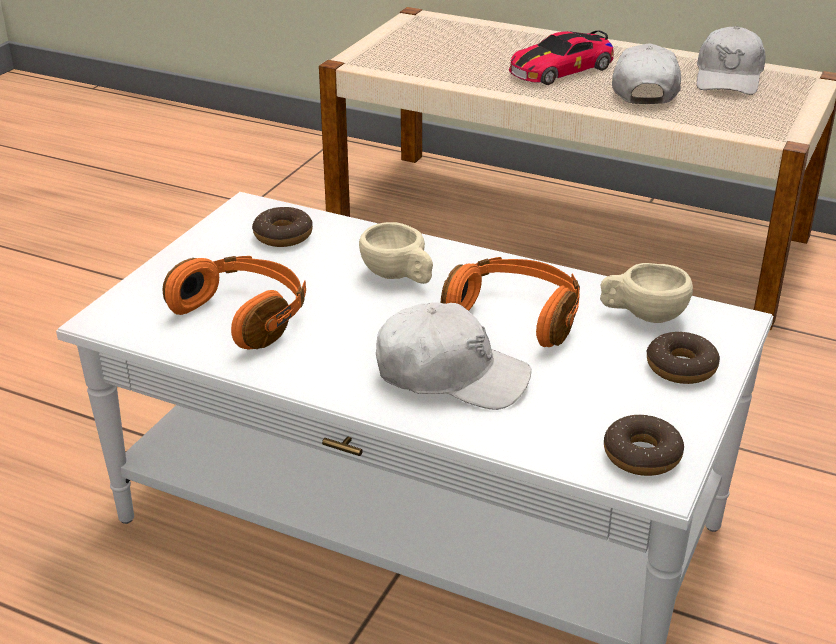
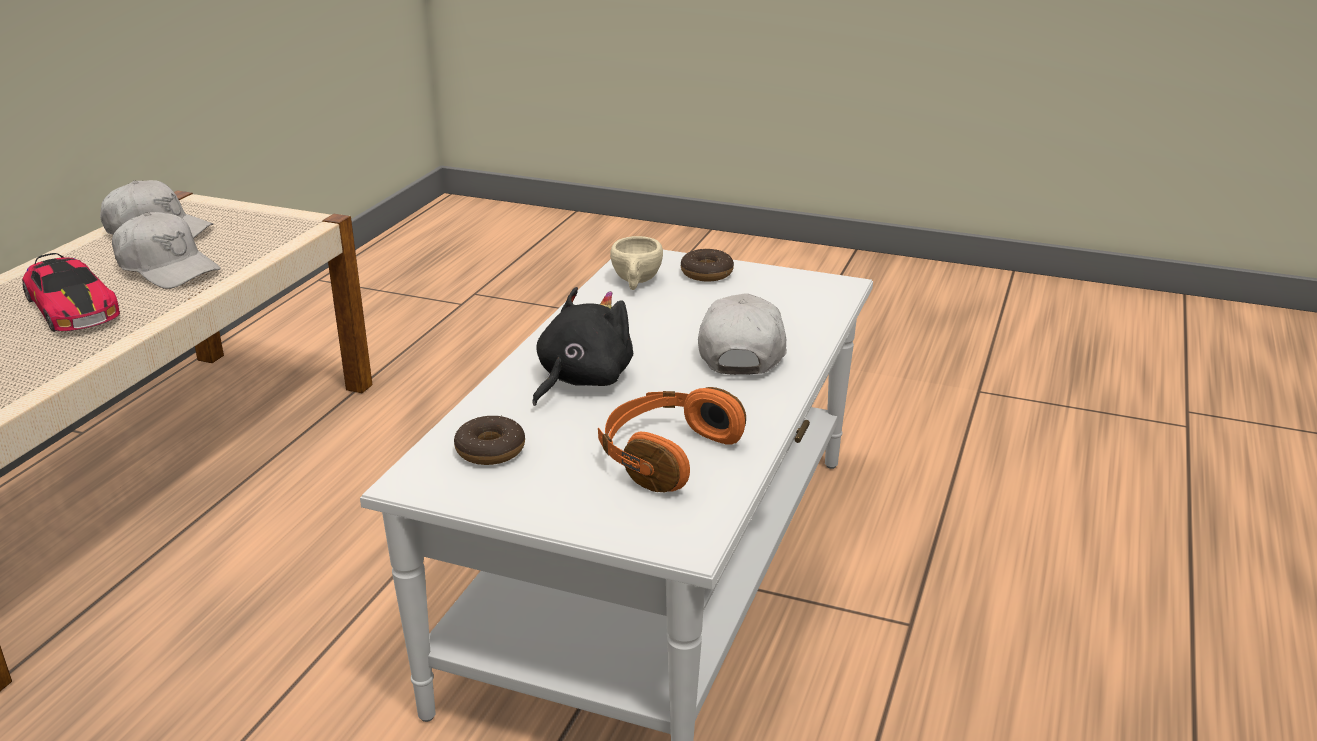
camera: 95 degrees left, 5 degrees down
(399, 276) = (581, 380): beige cup -> black plush toy
(516, 316) = (645, 328): orange headphones -> none
(642, 455) = (816, 288): donut -> none
(644, 90) = (167, 268): white cap -> white cap turned 150 degrees counterclockwise

